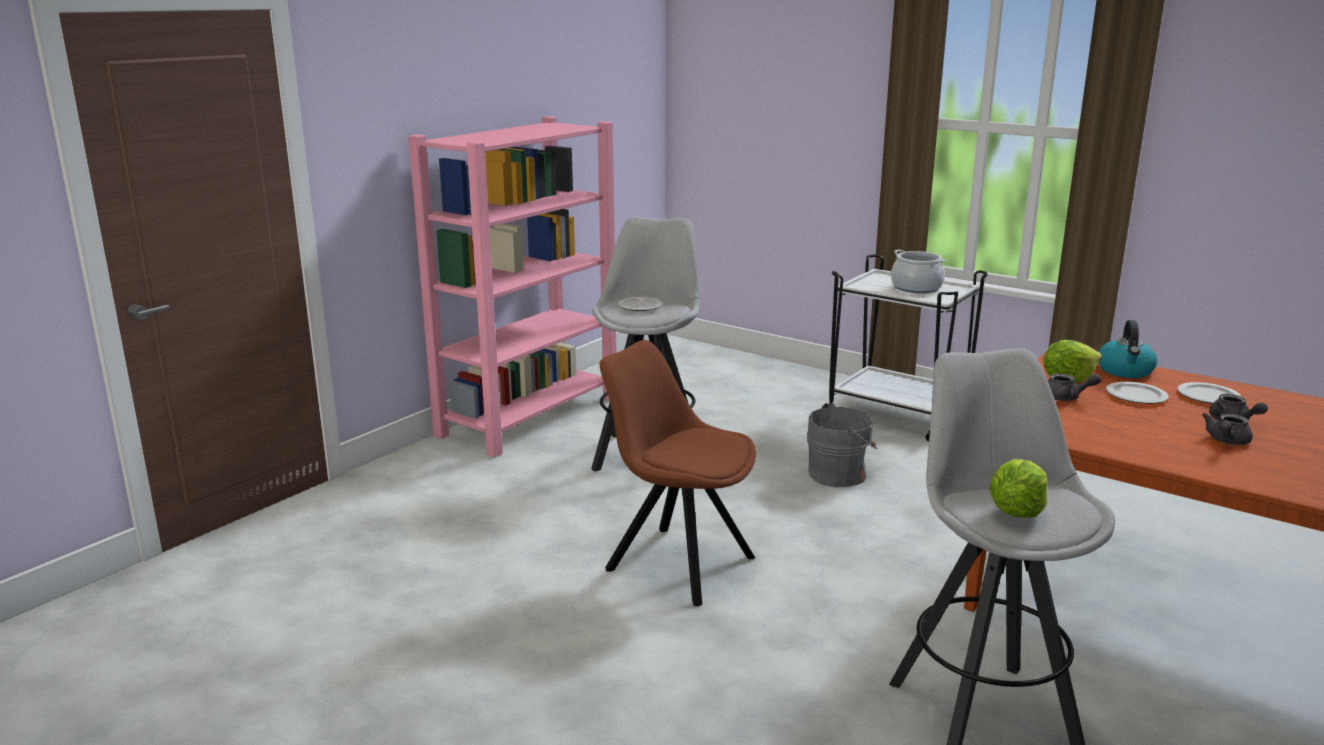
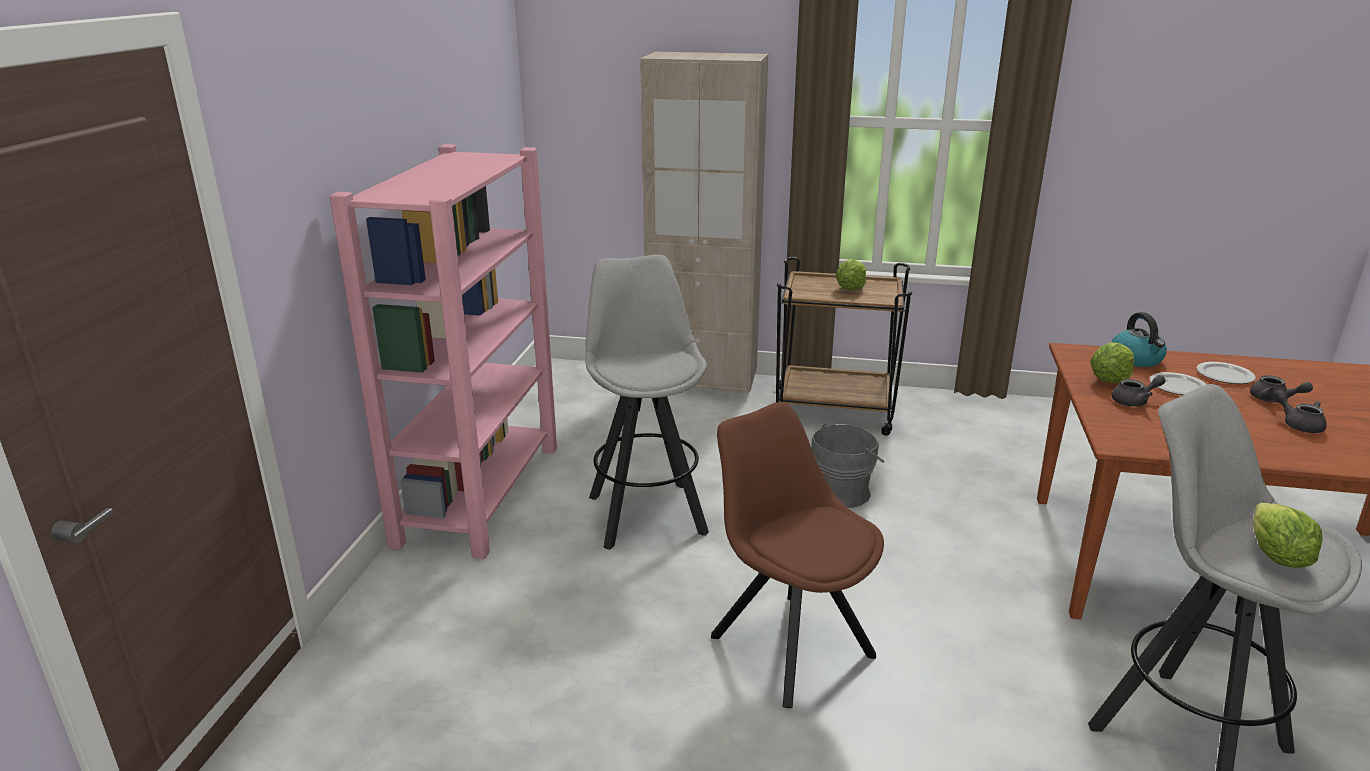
camera: 25 degrees left, 5 degrees up
(641, 306) = (640, 361): plate -> none
(678, 564) = (790, 646): brown chair -> brown chair turned 45 degrees clockwise
(790, 374) = (703, 384): none -> beige cabinet
(897, 415) = (834, 412): white cart -> brown cart
(916, 288) = (850, 288): cooking pot -> lettuce
(1226, 441) = (1298, 424): grey teapot -> grey teapot turned 135 degrees clockwise

